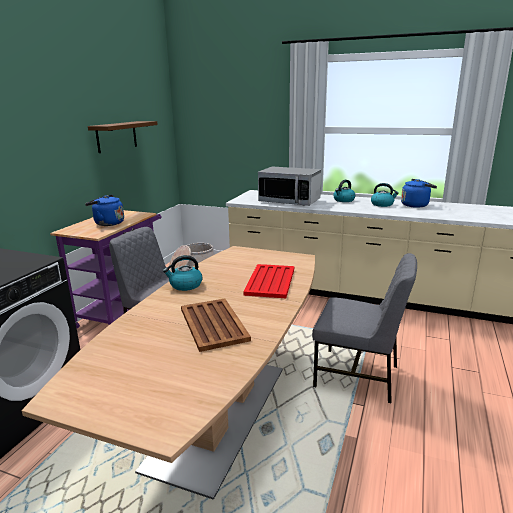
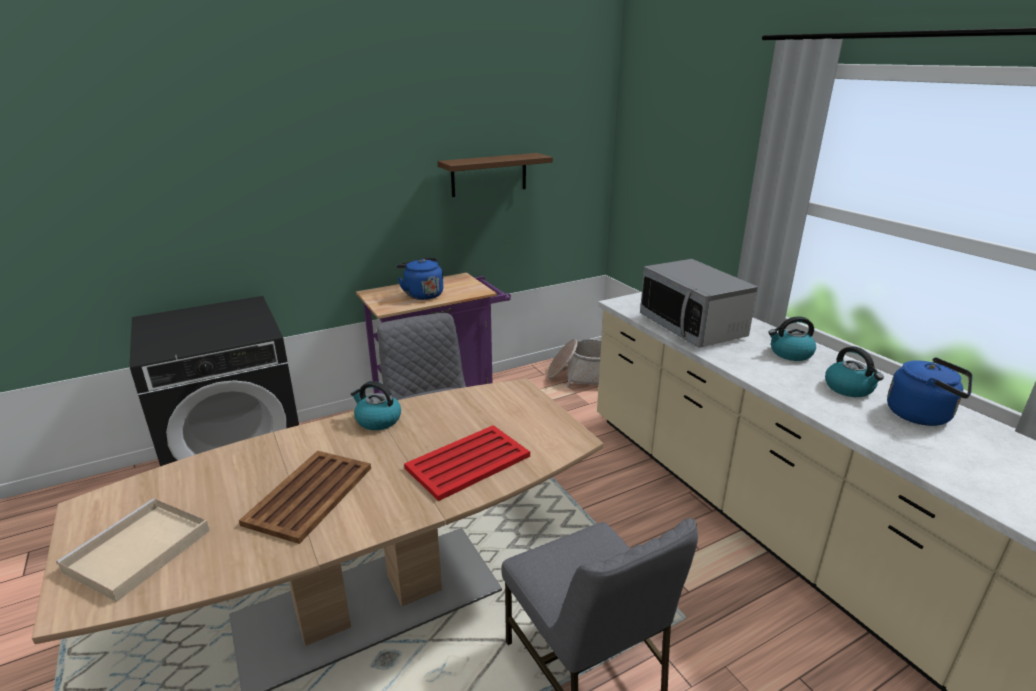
camera: 40 degrees right, 5 degrees up
(155, 392) = (136, 553): none -> beige tray

